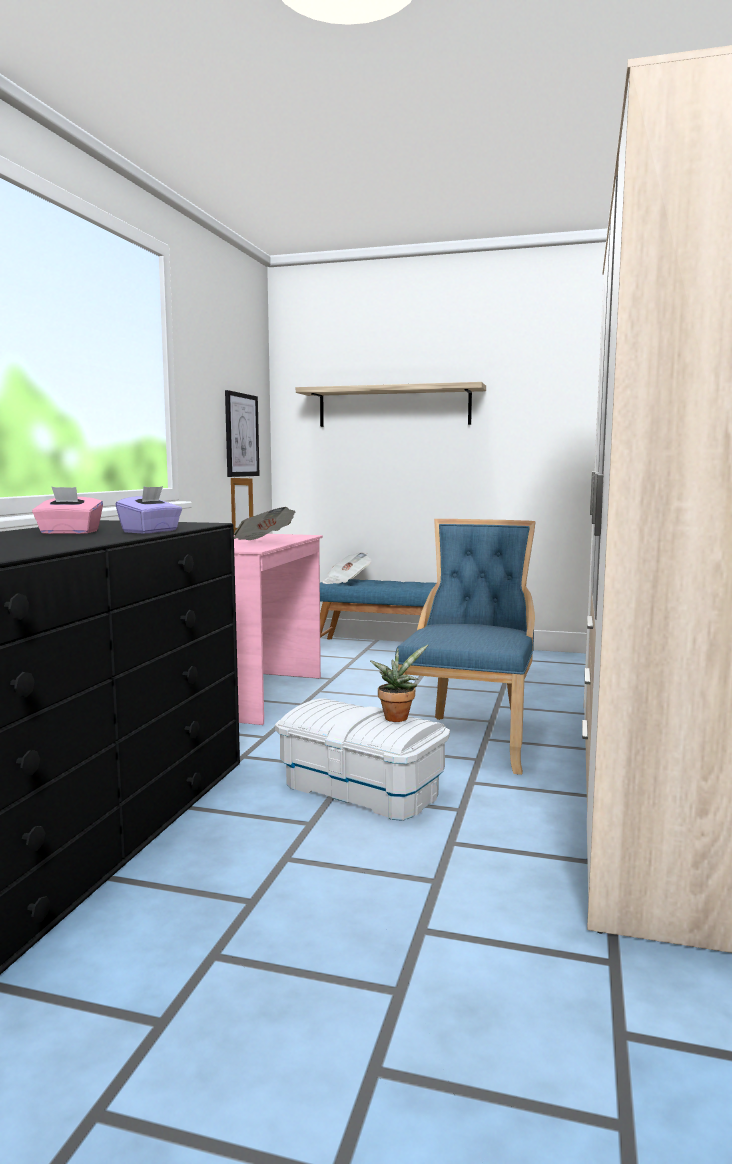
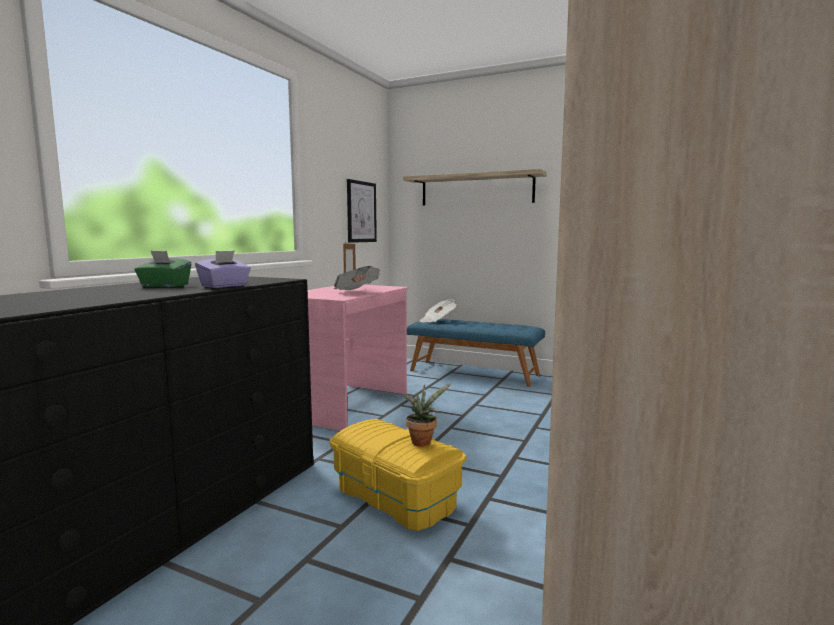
camera: 10 degrees right, 0 degrees up
(69, 532) = (164, 286): pink tissue box -> green tissue box
(362, 789) = (396, 497): white storage box -> yellow storage box
(469, 740) = (500, 457): blue chair -> none

